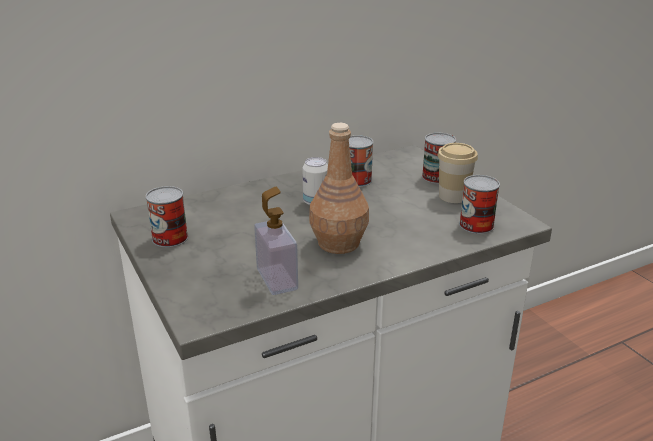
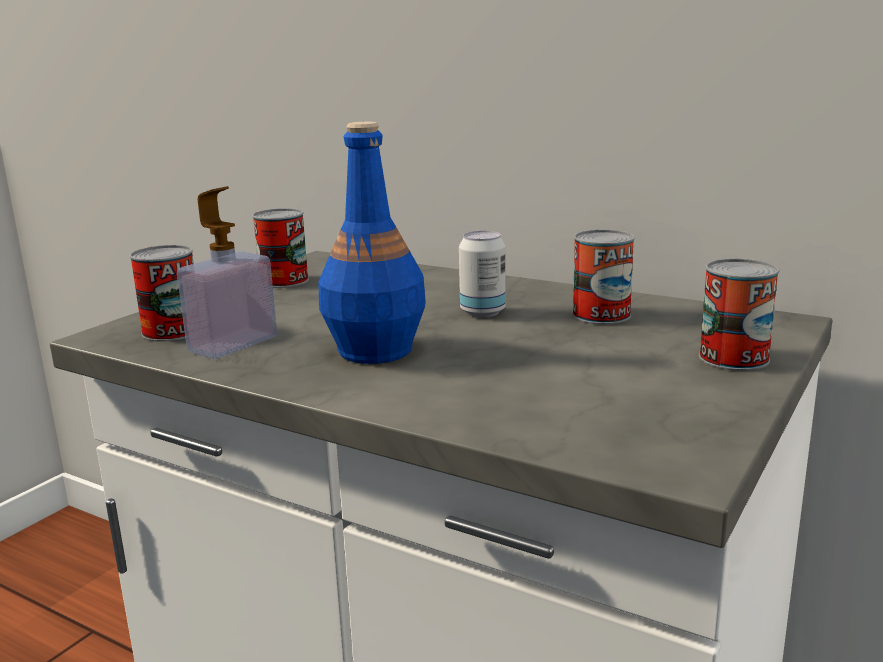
camera: 60 degrees right, 10 degrees down
(338, 244) = (374, 351): brown bottle -> blue bottle
(453, 196) = (681, 385): cup -> none
(476, 225) = (594, 428): can -> can (172, 331)

